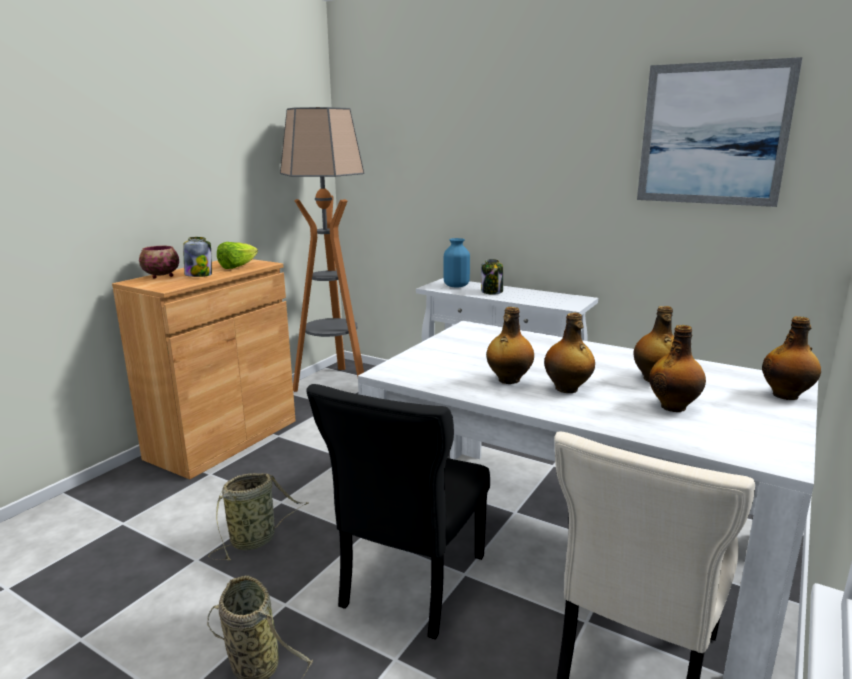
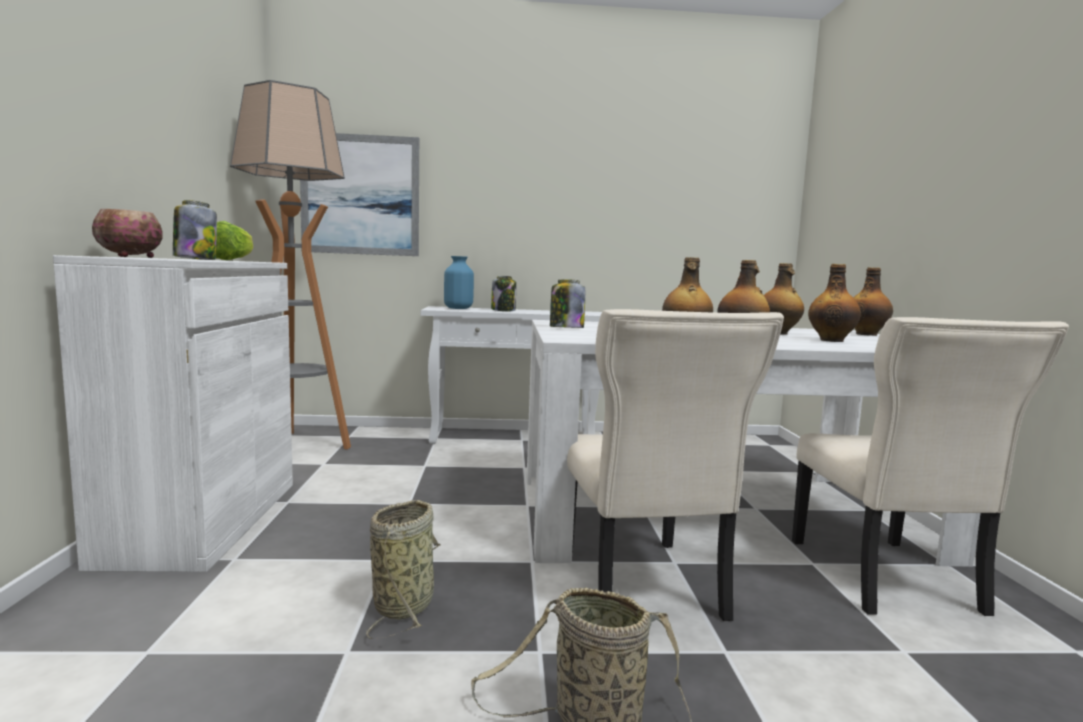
camera: 35 degrees left, 10 degrees down
(223, 439) = (204, 520): brown cabinet -> white cabinet
(410, 584) = (641, 586): black chair -> beige chair
(443, 346) = (566, 328): none -> jar
(712, 134) = (692, 161): picture -> picture (360, 195)

